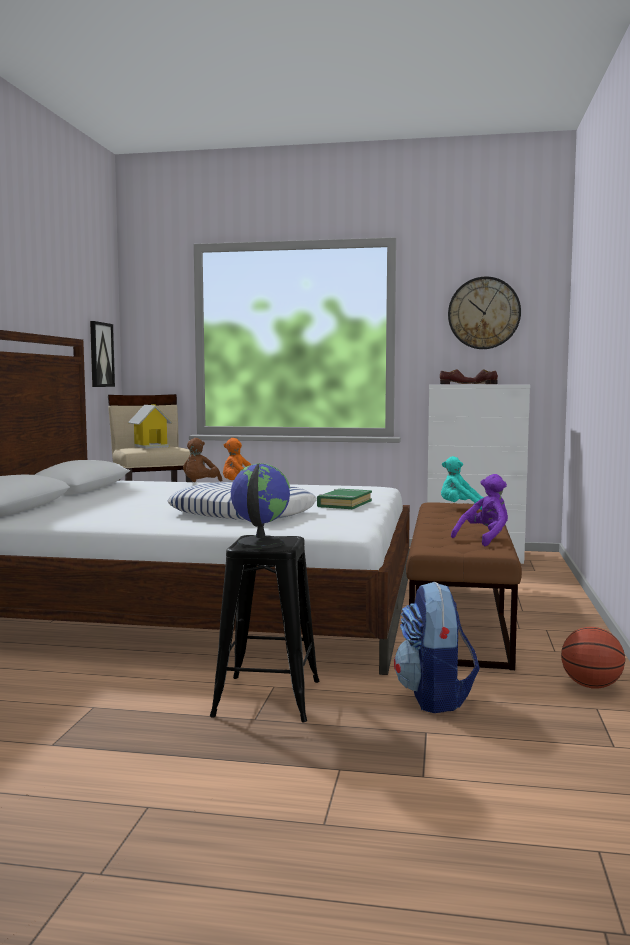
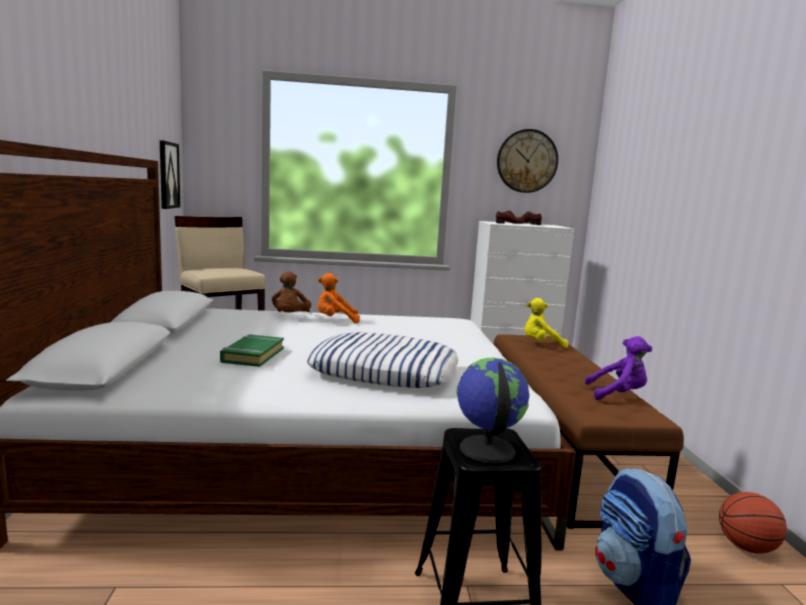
camera: 15 degrees left, 5 degrees up
(151, 446) = (223, 269): toy house -> none
(344, 504) = (464, 351): green book -> green book (252, 355)
(461, 508) = (541, 344): turquoise plush toy -> yellow plush toy
(485, 539) = (618, 394): purple plush toy -> purple plush toy turned 60 degrees clockwise

